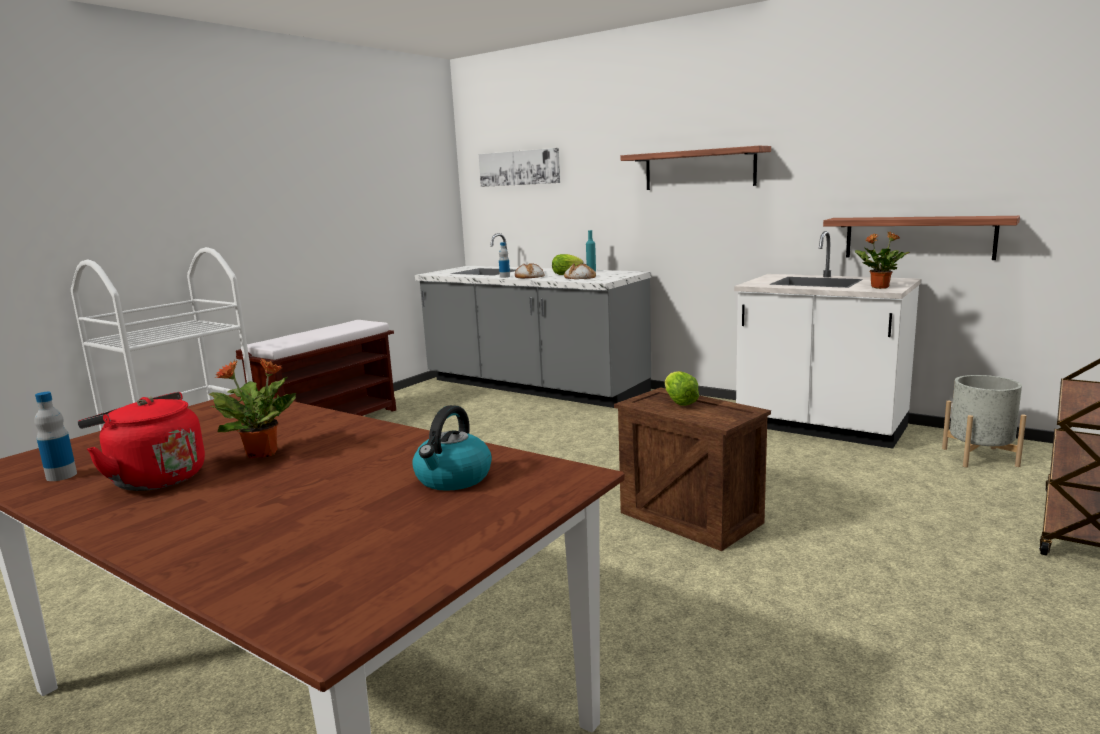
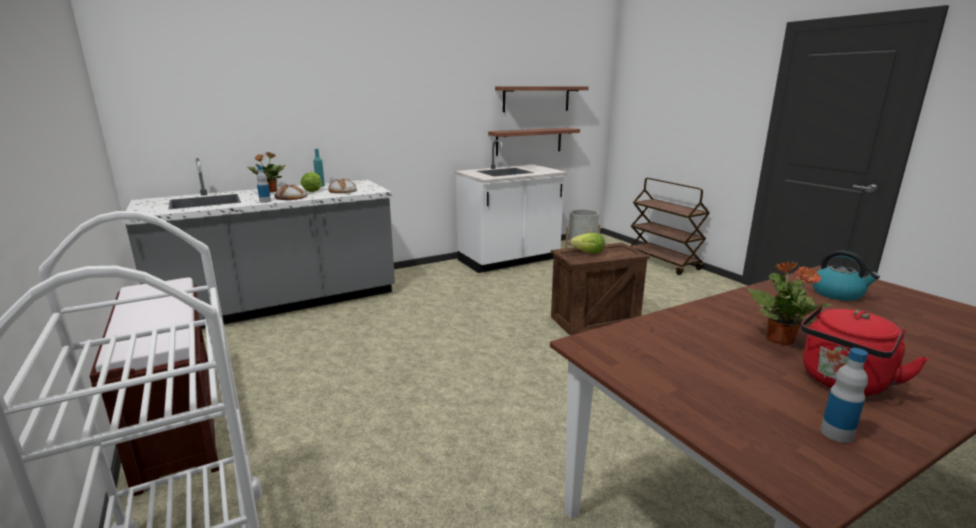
camera: 65 degrees left, 5 degrees up
(519, 168) = (202, 86): picture -> none
(699, 169) = (400, 96): shelf -> shelf (536, 99)
(879, 287) = (545, 170): potted plant -> potted plant (270, 191)

